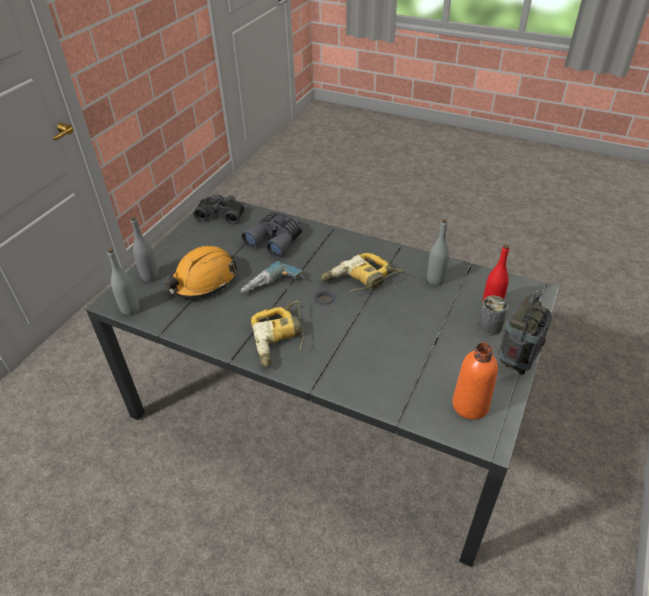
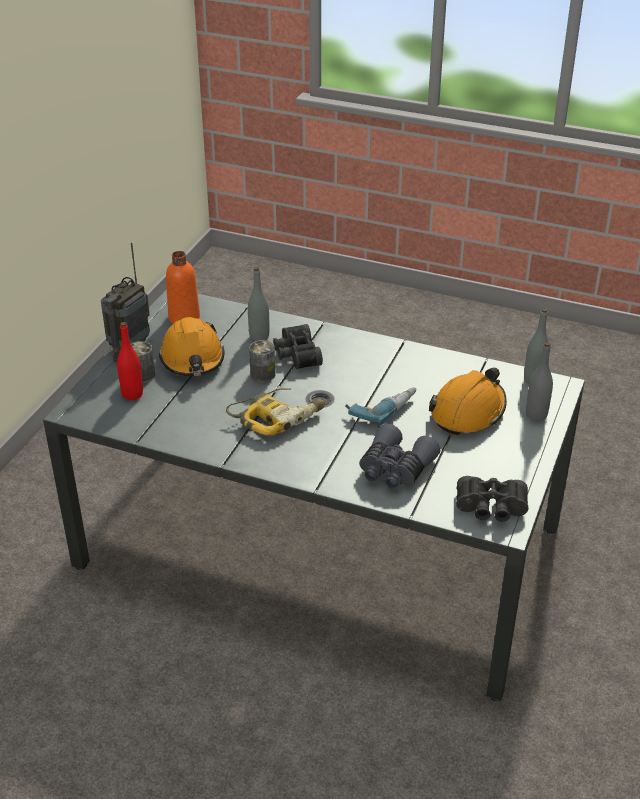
camera: 175 degrees right, 5 degrees down
(280, 339) = (360, 358): power drill -> none
(343, 346) = (295, 354): none -> black binoculars
(375, 323) = (262, 374): none -> can
(435, 280) = (187, 421): grey bottle -> grey bottle (259, 336)
(446, 344) = (192, 359): none -> orange hard hat

